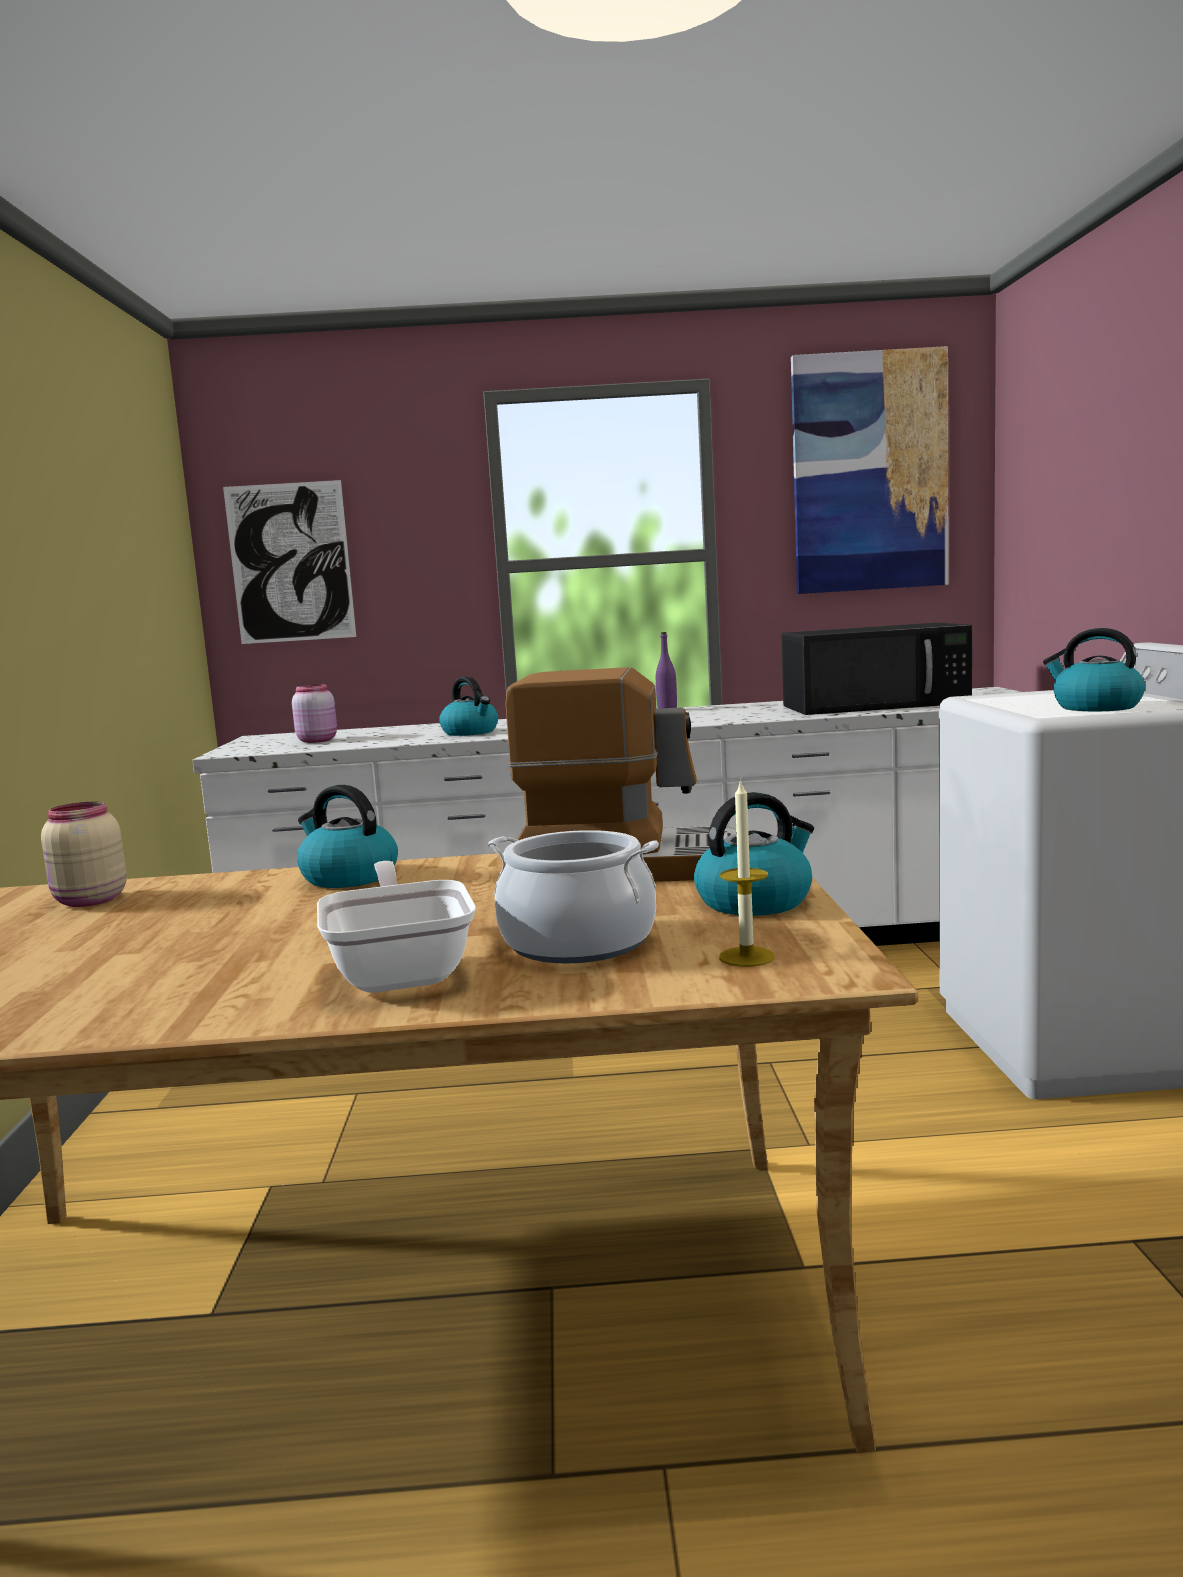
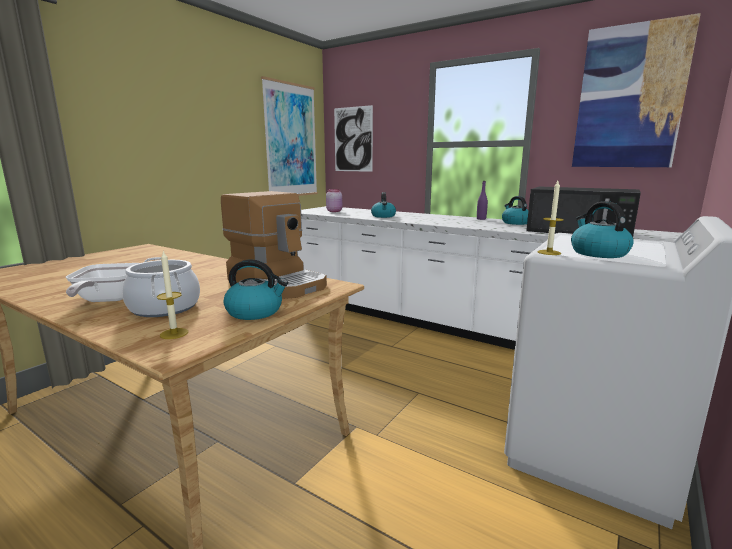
camera: 35 degrees right, 5 degrees up
(88, 901) = (146, 253): beige jar -> none
(154, 572) = (291, 141): none -> picture
(348, 877) = (207, 263): kettle -> kettle (515, 223)
(402, 971) = (107, 300): frying pan -> frying pan turned 150 degrees clockwise
(1050, 715) = (549, 252): none -> candle

